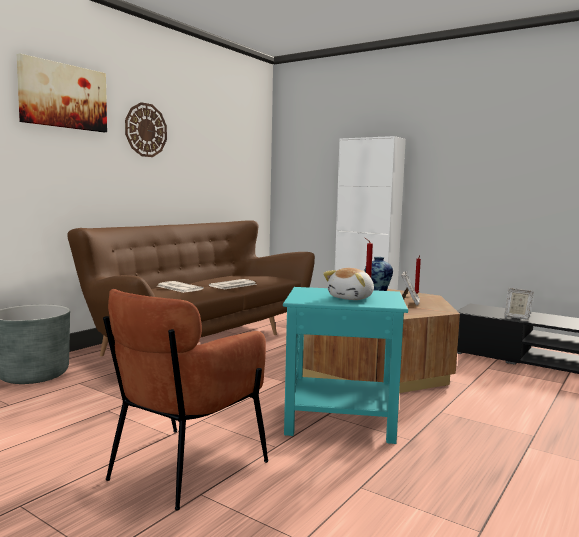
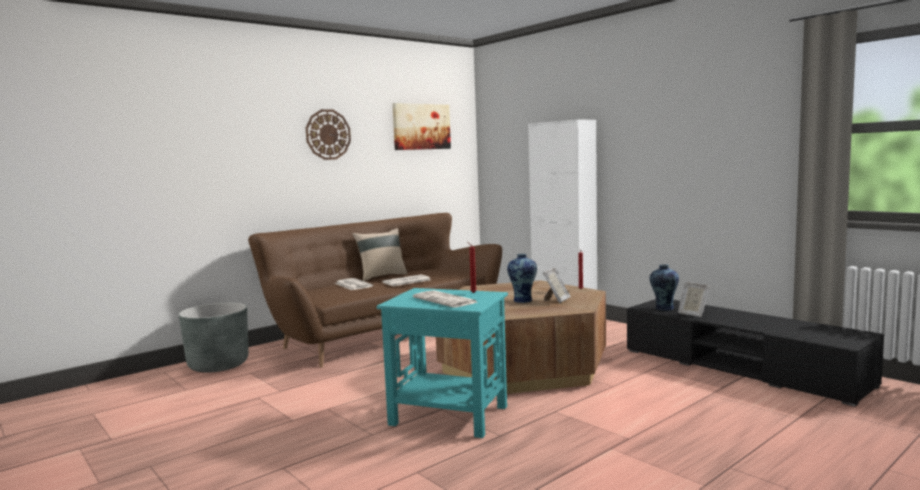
camera: 15 degrees right, 0 degrees up
(63, 96) = (243, 115): picture -> picture (421, 127)
(183, 468) = (284, 447): brown armchair -> none
(197, 280) = (381, 276): none -> beige pillow
(352, 298) = (446, 300): plush toy -> newspaper
(486, 312) = (663, 308): none -> vase

